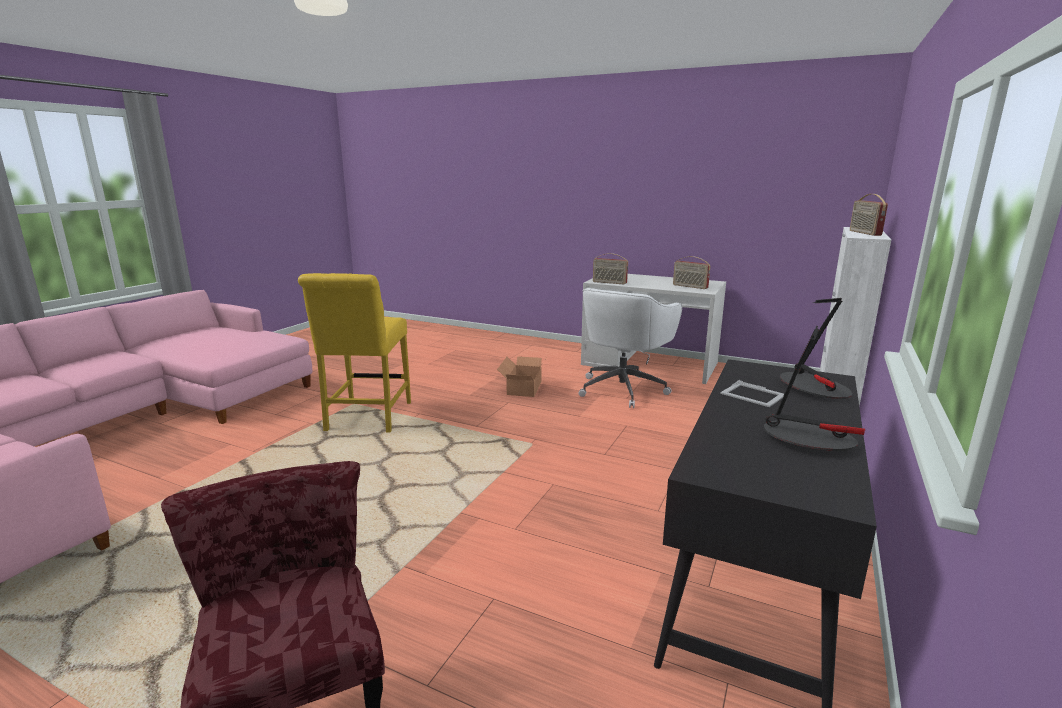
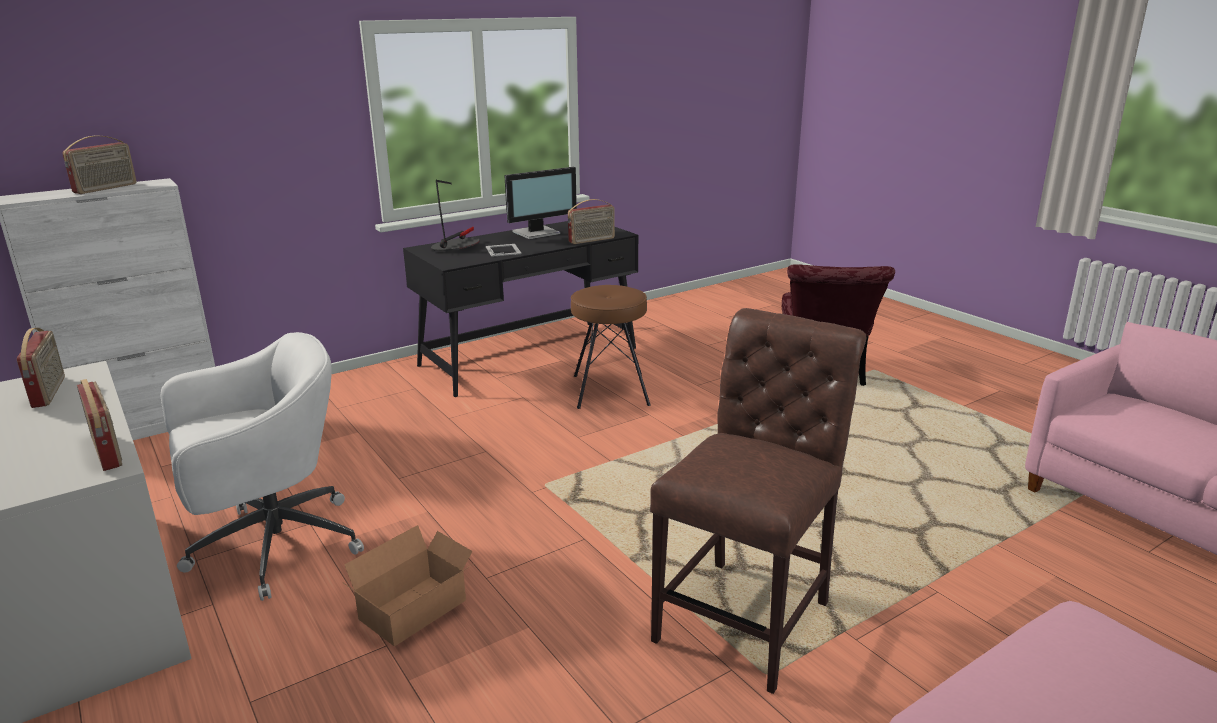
camera: 150 degrees left, 5 degrees up
(366, 418) = (748, 616): yellow chair -> brown chair
(588, 550) = (609, 390): none -> brown stool
(700, 440) = (592, 240): none -> radio
(808, 439) = (537, 233): table lamp -> monitor

